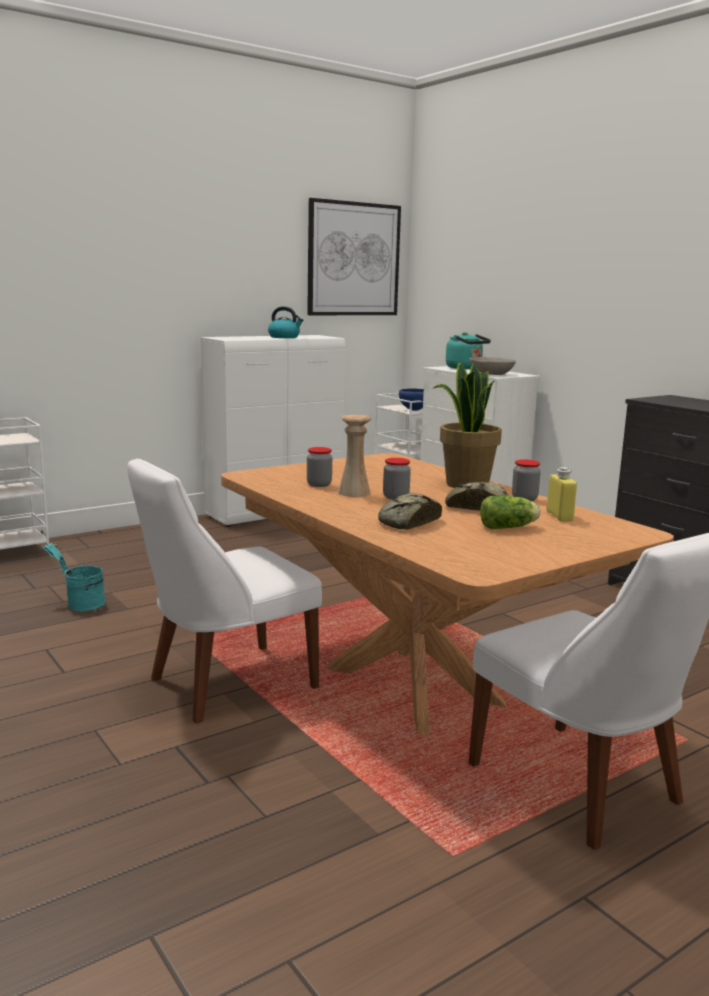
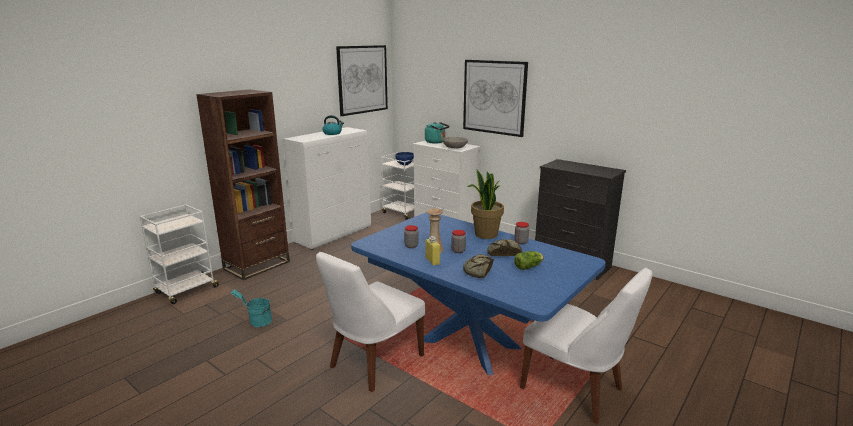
camera: 15 degrees left, 5 degrees up
(130, 536) = (257, 265): none -> brown bookcase
(412, 685) = (469, 344): brown dining table -> blue dining table
(559, 516) = (546, 254): yellow bottle -> yellow bottle (432, 261)
(567, 285) = (494, 97): none -> picture

